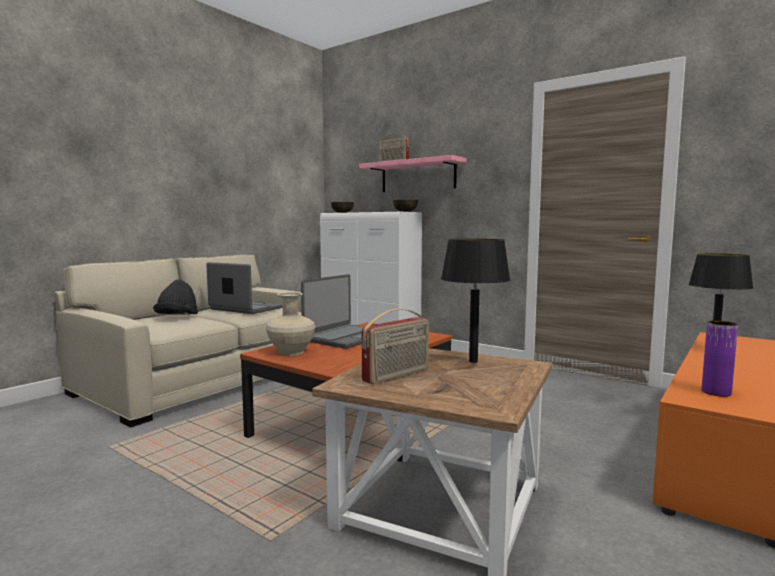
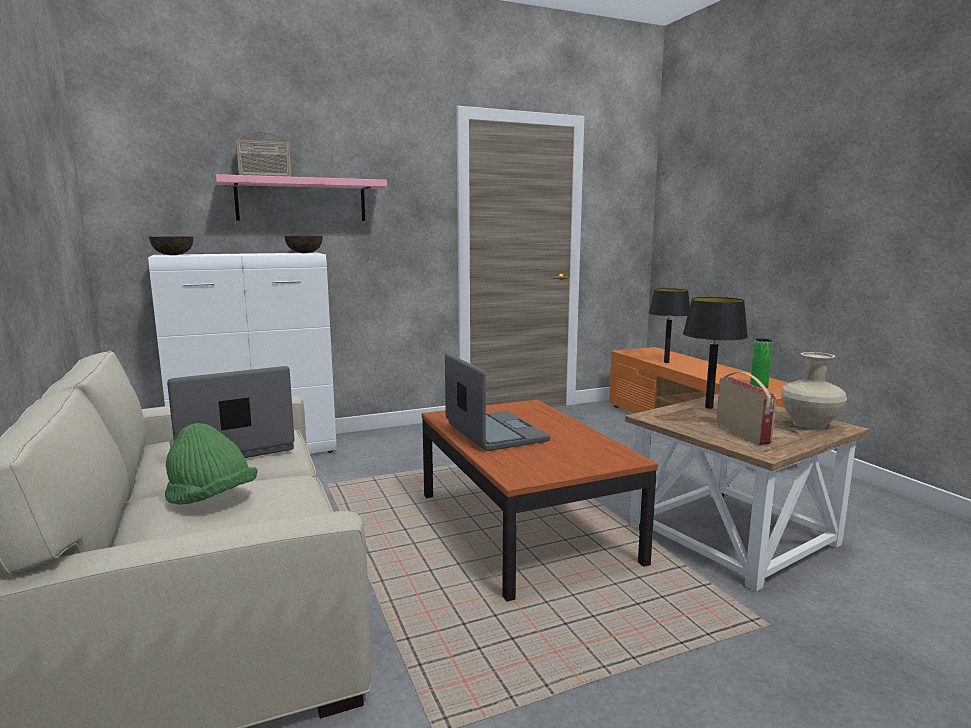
camera: 60 degrees left, 5 degrees up
(177, 317) = (211, 499): black hat -> green hat
(291, 352) = (534, 465): beige vase -> beige vase (809, 424)
(716, 392) = (759, 386): purple vase -> green vase

